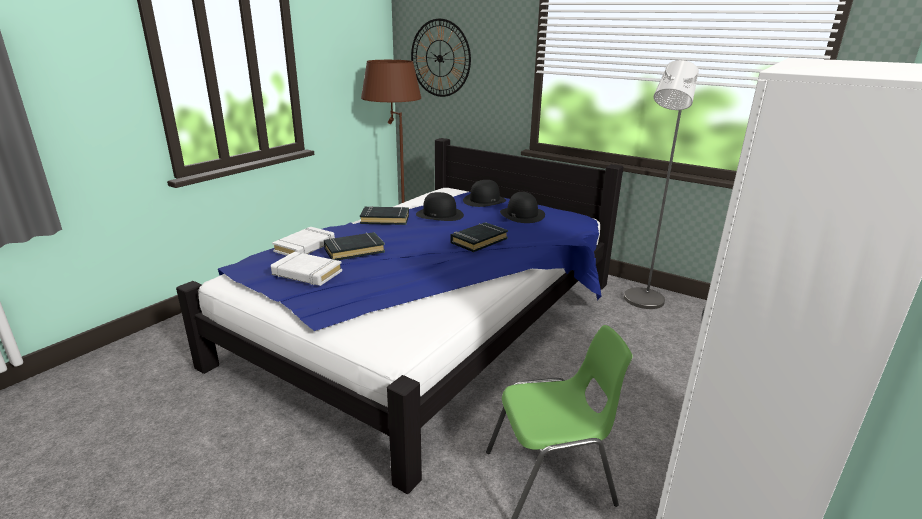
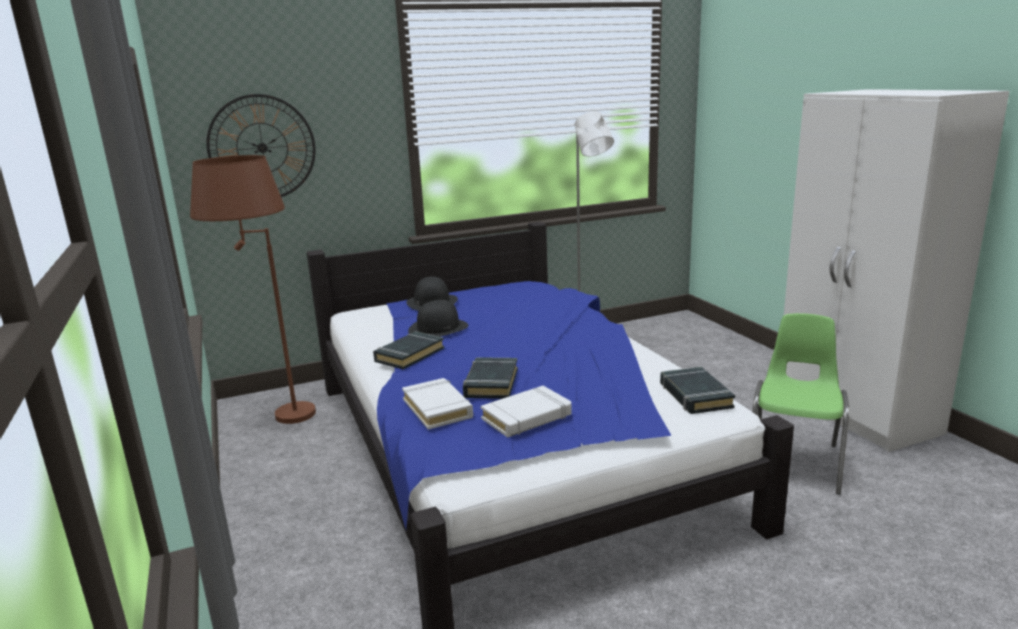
camera: 55 degrees left, 5 degrees down
(478, 241) = (543, 326): black book -> black book (695, 395)
(522, 214) = (499, 297): black hat -> none

